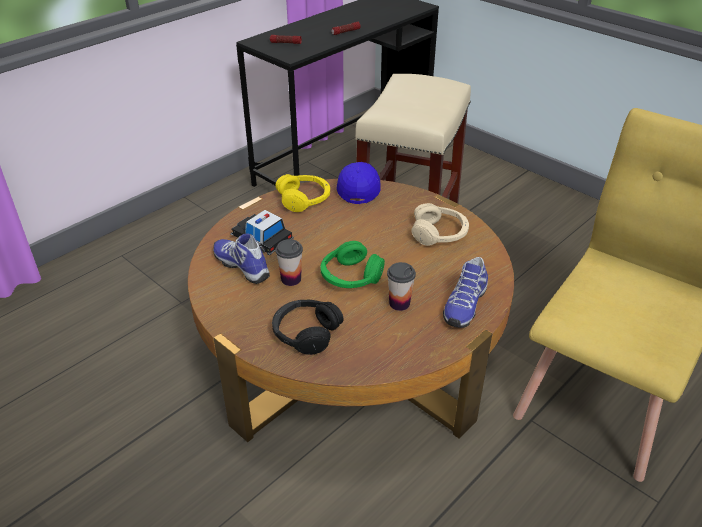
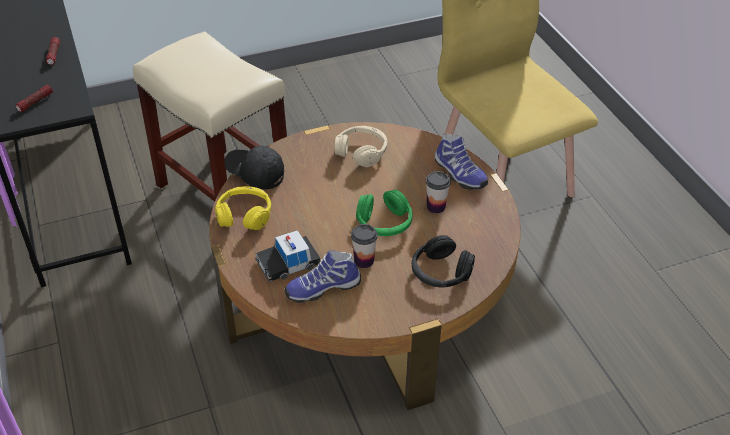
camera: 65 degrees left, 5 degrees up
(359, 188) = (255, 174): blue cap -> black cap

